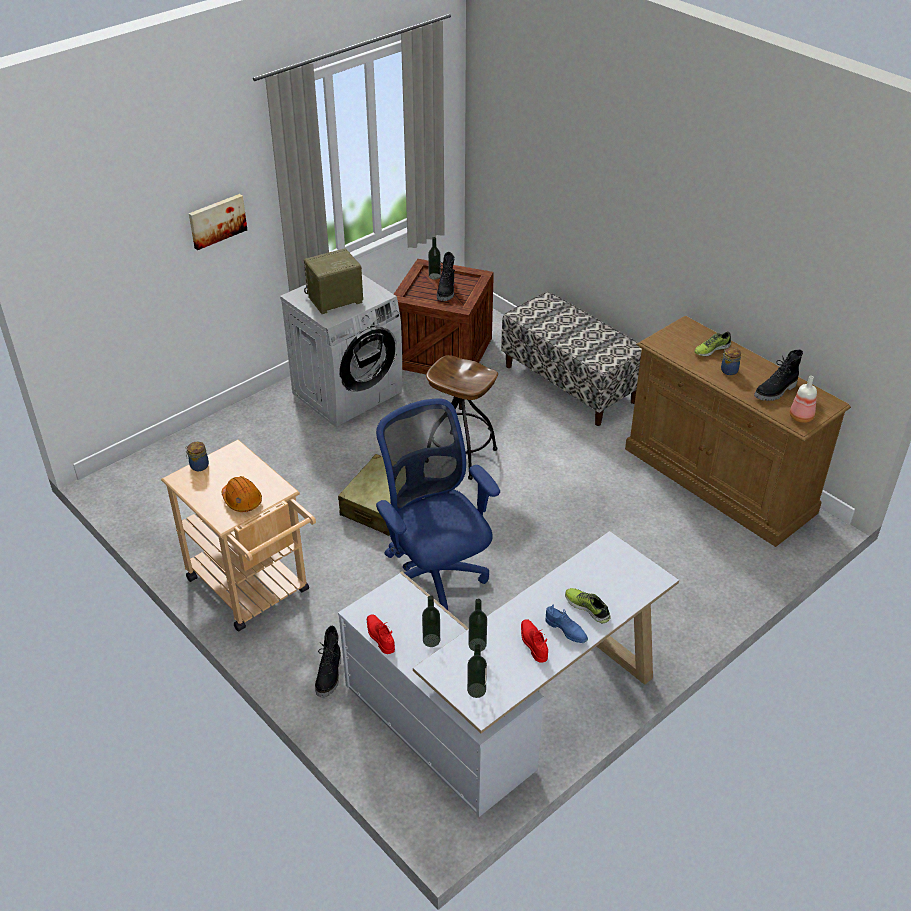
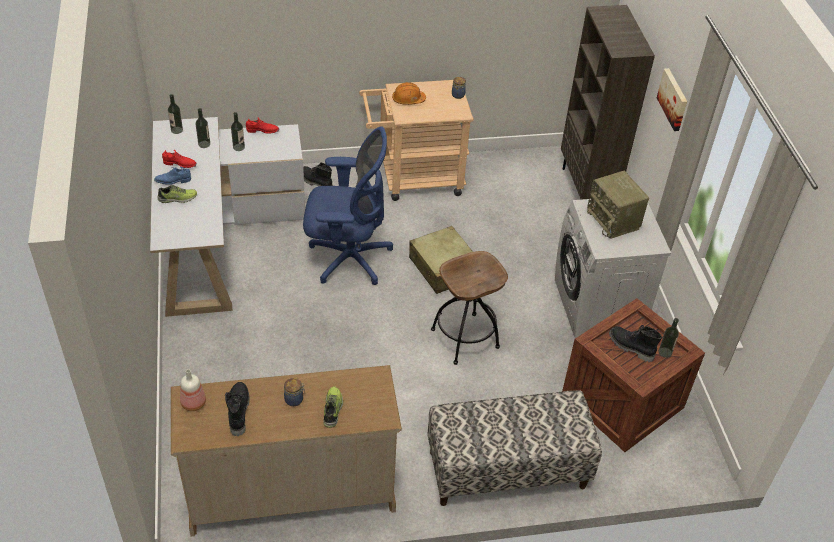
camera: 120 degrees right, 5 degrees up
(170, 454) = (587, 188): none -> brown bookcase
(334, 300) = (614, 220): radio -> radio turned 150 degrees clockwise

